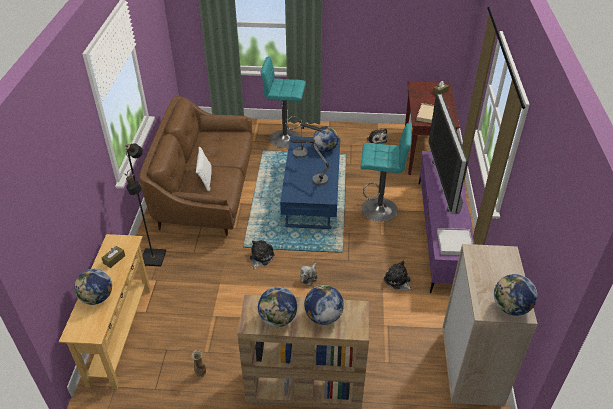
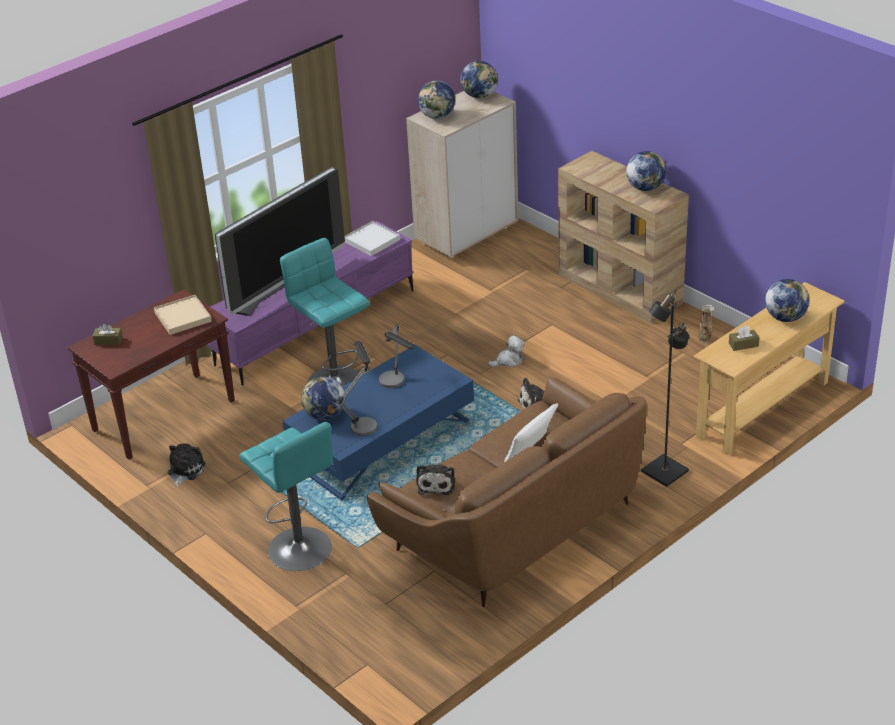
camera: 135 degrees left, 5 degrees down
(323, 317) = (607, 174): globe -> globe (437, 116)
(398, 281) = (426, 313): plush toy -> plush toy (436, 484)

